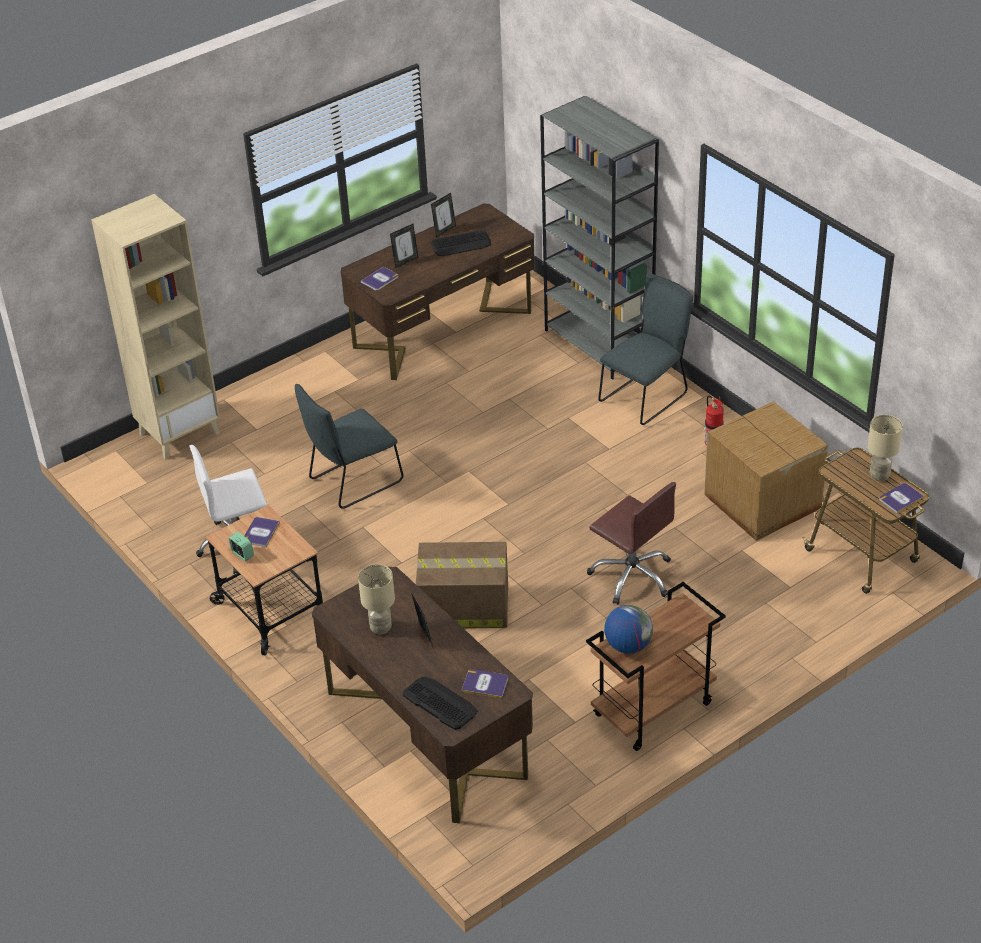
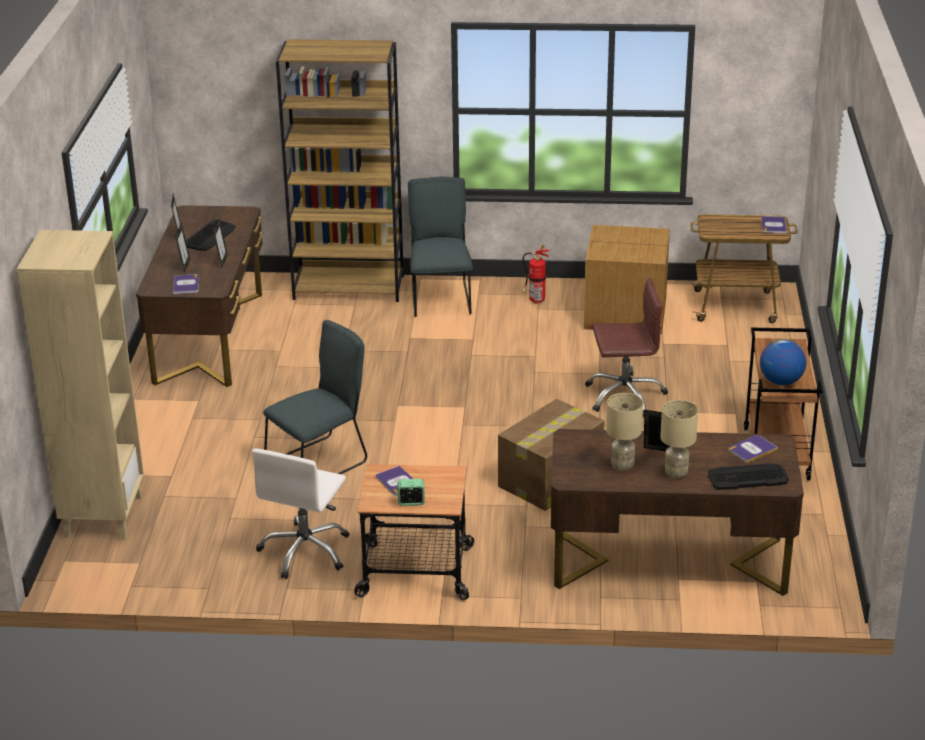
camera: 50 degrees left, 10 degrees down
(352, 482) = (320, 461): grey chair -> grey chair turned 135 degrees counterclockwise
(433, 272) = (222, 261): none -> picture frame
(599, 344) = (349, 287): grey bookcase -> brown bookcase
(879, 476) = (739, 222): beige table lamp -> beige table lamp (676, 473)

